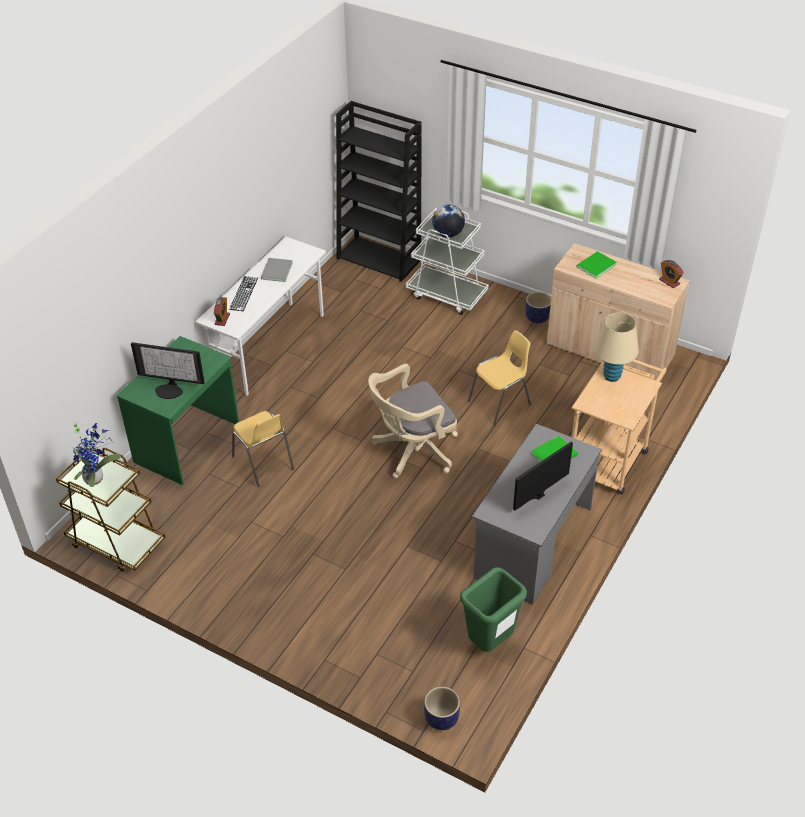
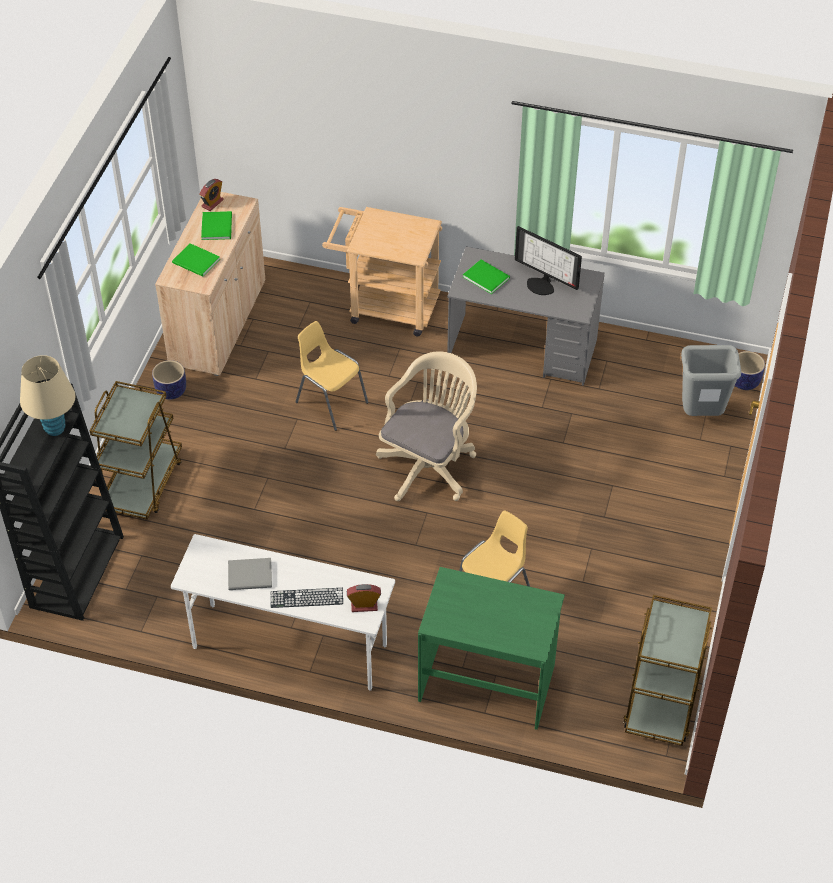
camera: 105 degrees left, 5 degrees up
(96, 477) = (676, 637): potted plant -> none
(170, 389) = (517, 609): monitor -> none
(407, 665) = (701, 415): none -> grey trash can
(412, 451) = (429, 464): beige office chair -> beige office chair turned 105 degrees counterclockwise
(447, 294) = (142, 483): white cart -> brown cart
(448, 234) = (138, 413): globe -> none
(489, 643) = (652, 363): green trash can -> none
(612, 376) = (369, 241): beige table lamp -> beige table lamp (55, 429)
(638, 281) = (218, 226): none -> green book

